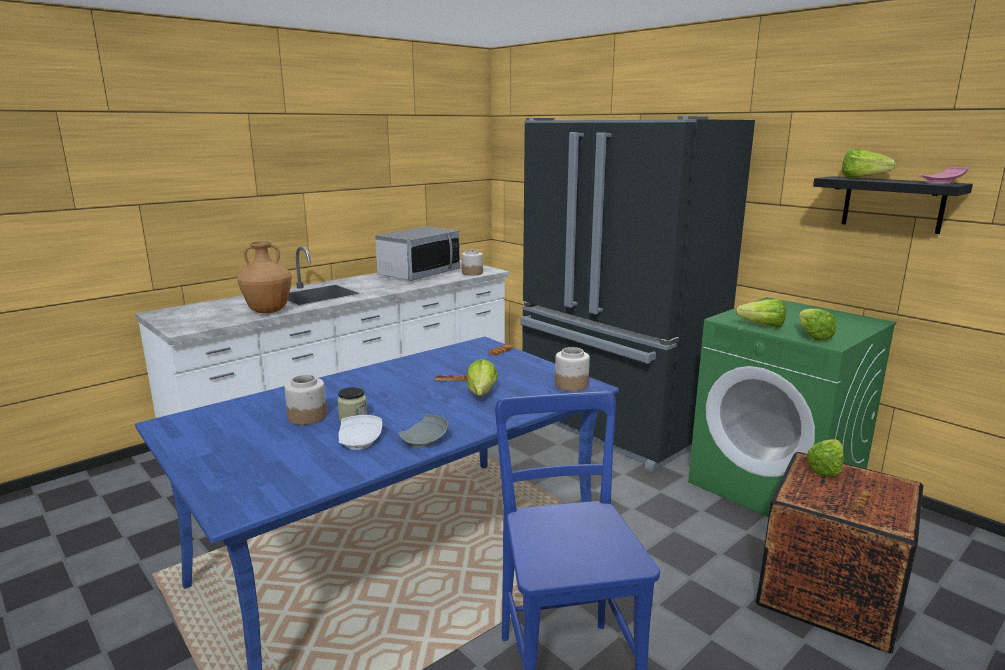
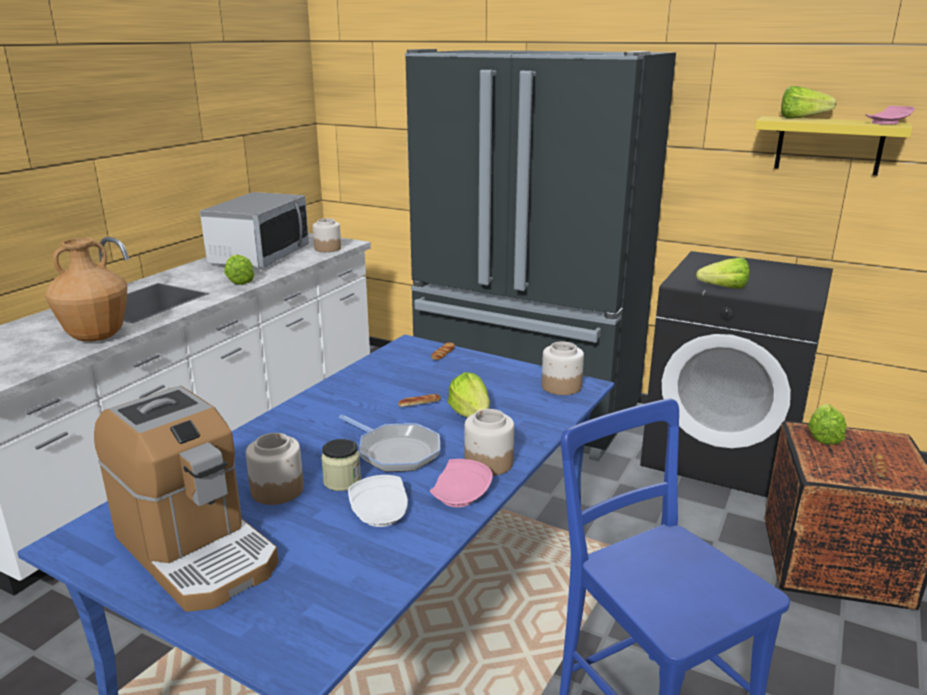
camera: 20 degrees left, 5 degrees up
(229, 441) = (196, 550): none -> coffee machine
(405, 407) = (395, 452): none -> frying pan
(425, 441) = (461, 495): grey plate -> pink plate
(464, 424) = (488, 463): none -> jar
(776, 486) = (723, 453): green washing machine -> black washing machine
(811, 335) = (778, 294): lettuce -> lettuce (240, 279)
(892, 204) = (829, 145): black shelf -> yellow shelf

